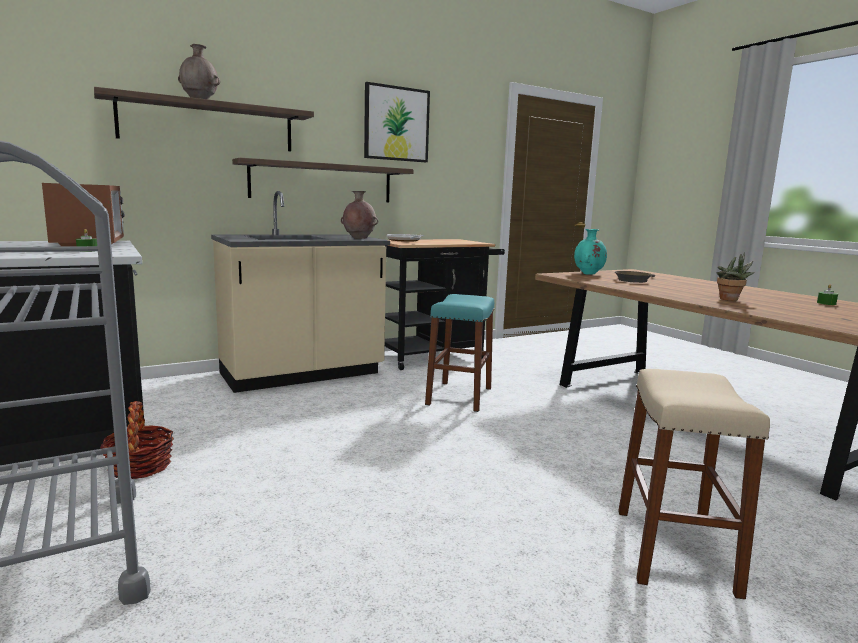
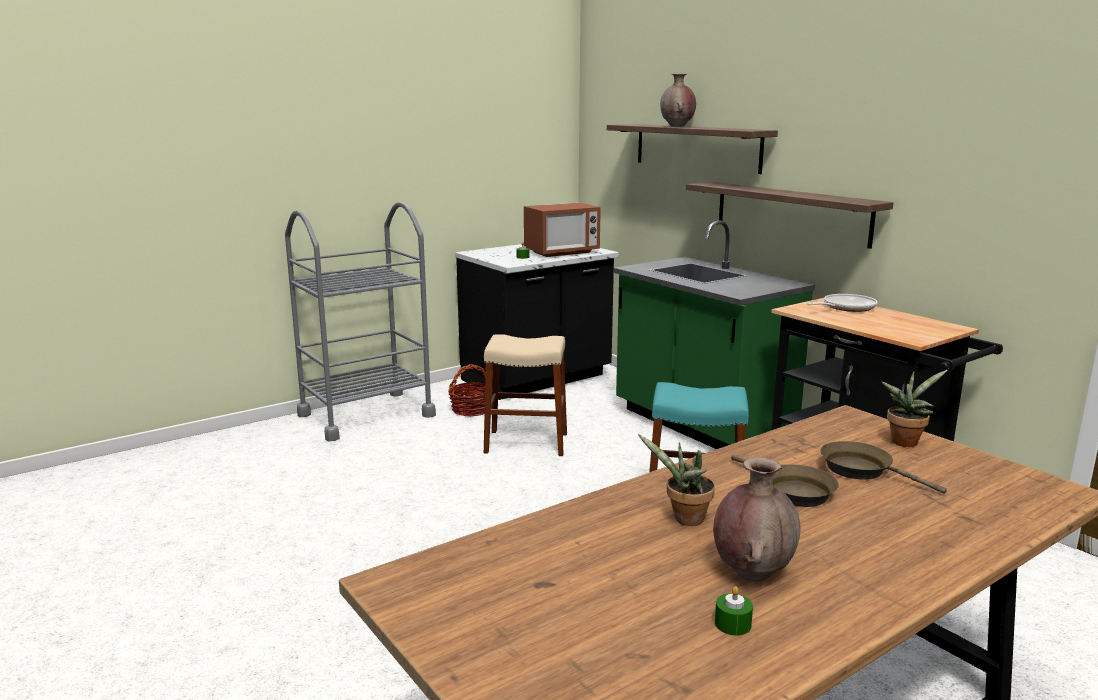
camera: 85 degrees right, 5 degrees up
(302, 375) = (700, 427): beige counter -> green counter
(359, 238) = (735, 290): brown vase -> brown vase (752, 572)
(396, 124) = (894, 133): picture -> none
(588, 274) = (905, 441): turquoise vase -> potted plant
(672, 288) = (792, 491): none -> brown frying pan
(674, 550) = (344, 617): beige stool -> beige stool (526, 443)

